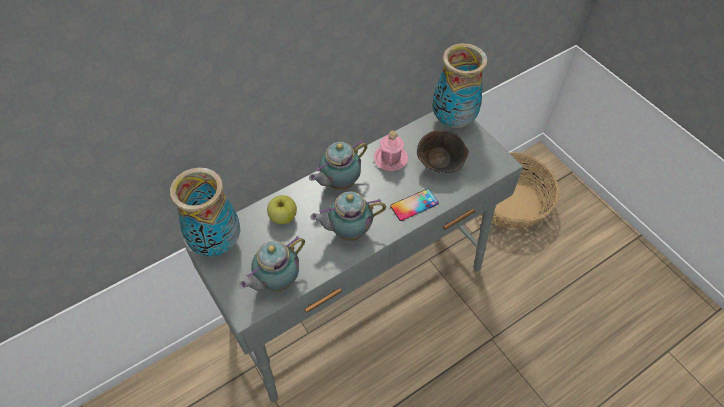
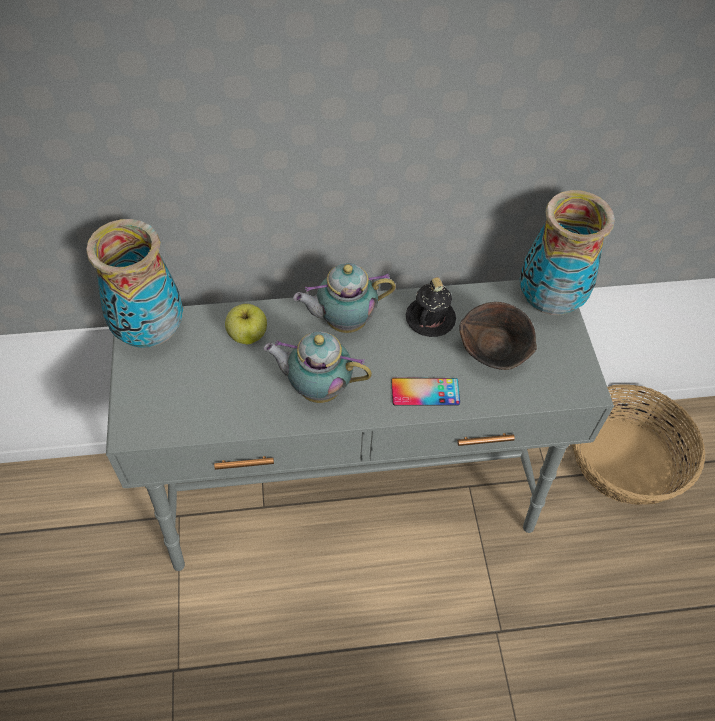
camera: 25 degrees right, 0 degrees up
(276, 281) = (190, 411): teapot -> none
(390, 159) = (430, 318): pink mug -> black mug

